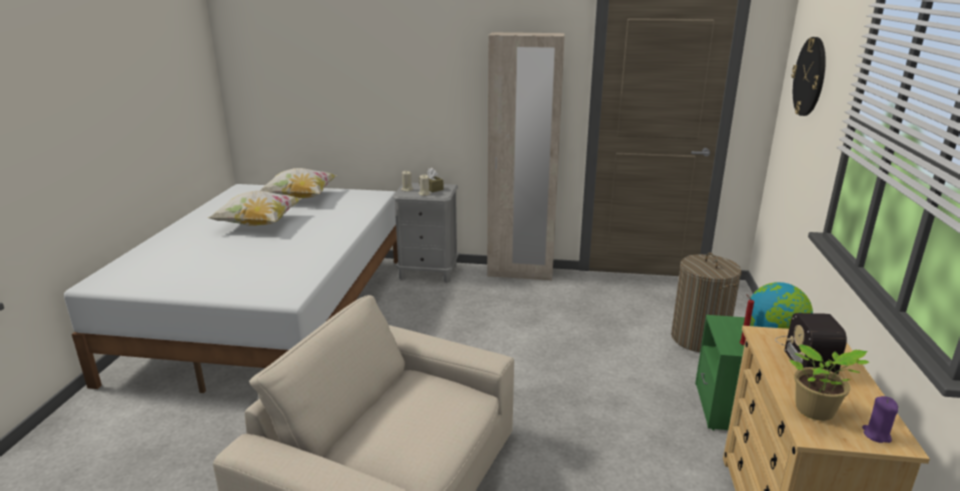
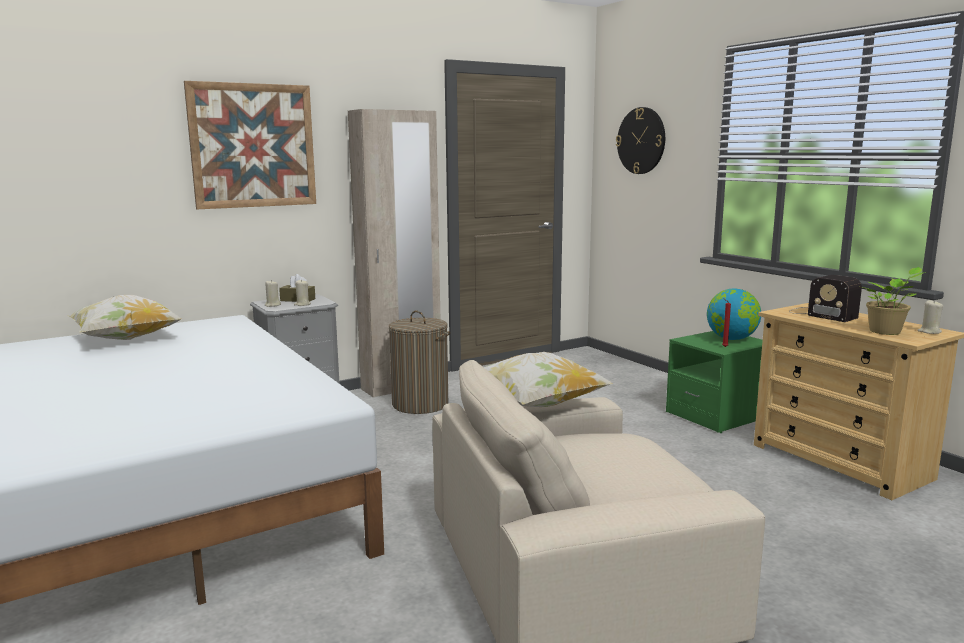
camera: 40 degrees left, 10 degrees down
(259, 224) = (125, 367): pillow -> pillow (536, 405)
(412, 61) = (253, 146): none -> picture
(699, 338) = (620, 387): laundry basket -> laundry basket (420, 404)
(876, 434) = (929, 332): purple candle -> beige candle

